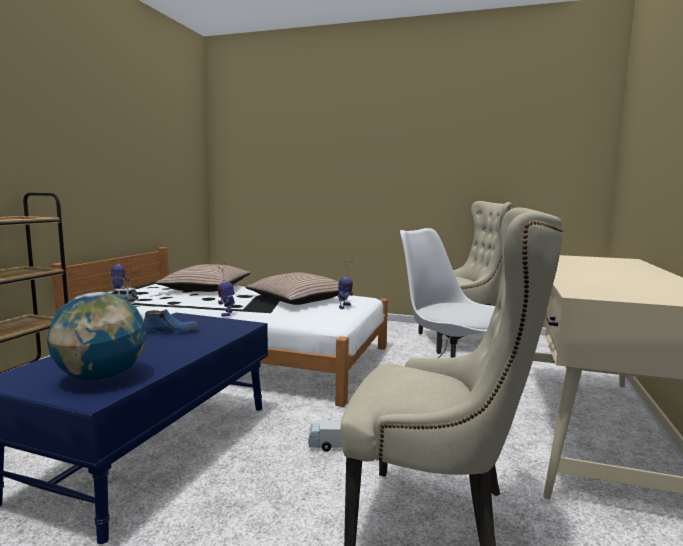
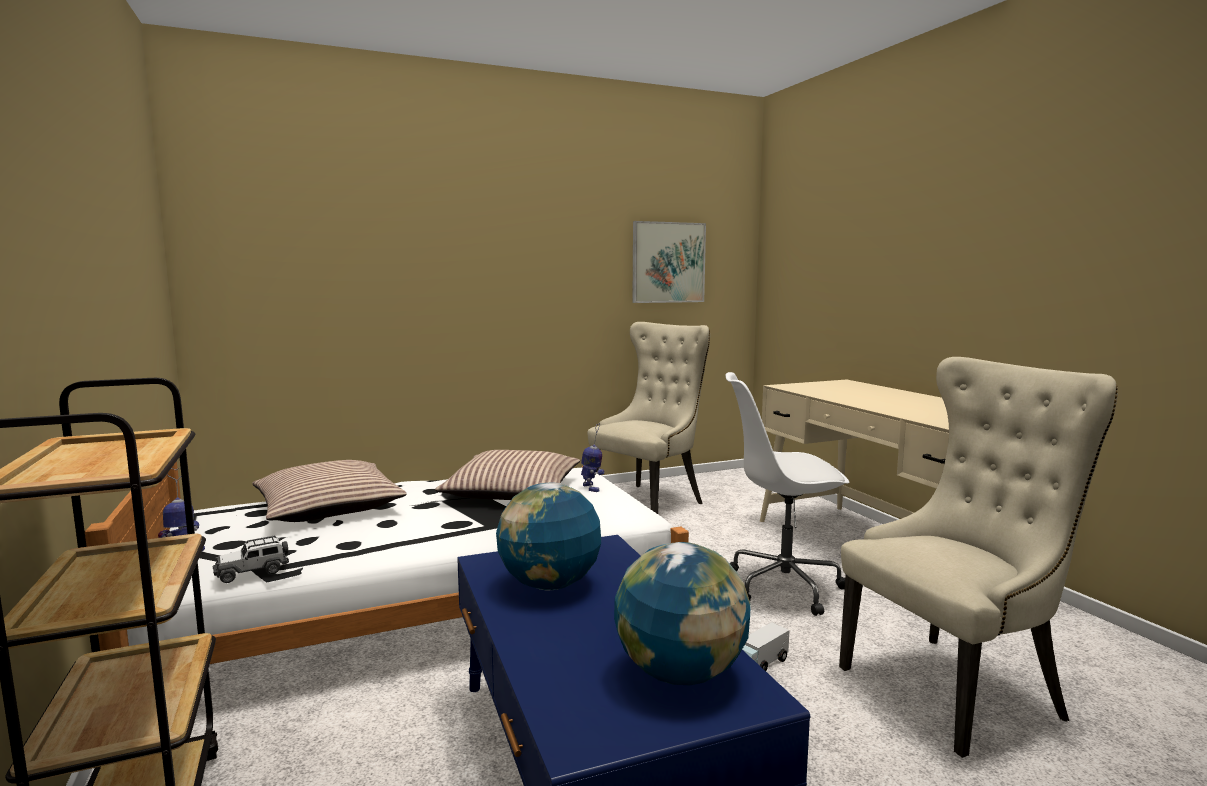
camera: 40 degrees left, 0 degrees up
(171, 331) = (549, 585): blue shoe -> globe
(226, 313) = (484, 538): toy robot -> none
(517, 154) = (668, 262): none -> picture

